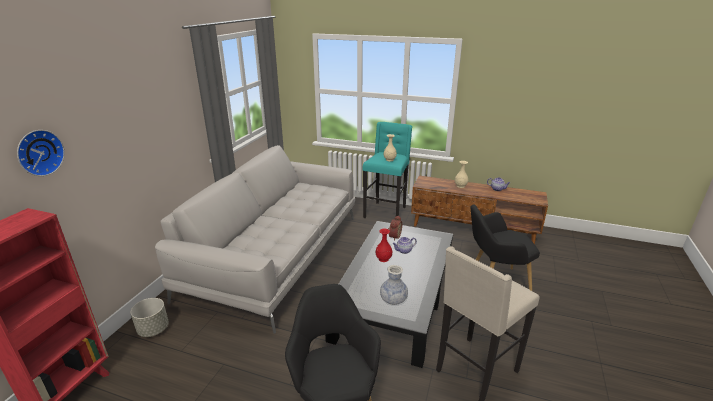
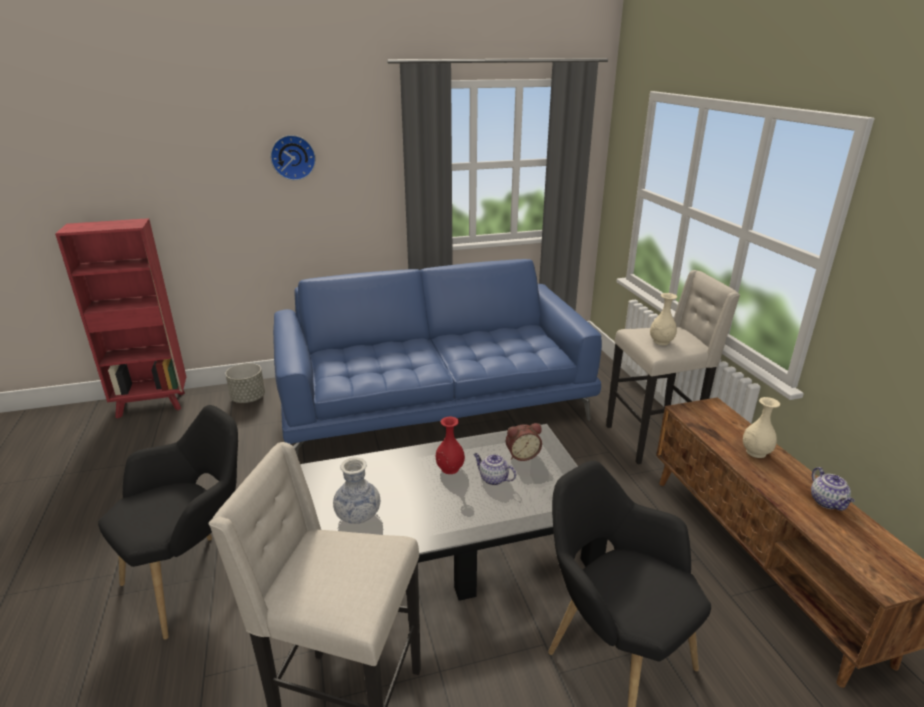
camera: 55 degrees right, 0 degrees up
(39, 152) = (176, 171): wall clock -> wall clock (293, 157)
(276, 254) = (435, 402): grey sofa -> blue sofa
(386, 212) = (654, 439): turquoise stool -> beige stool

